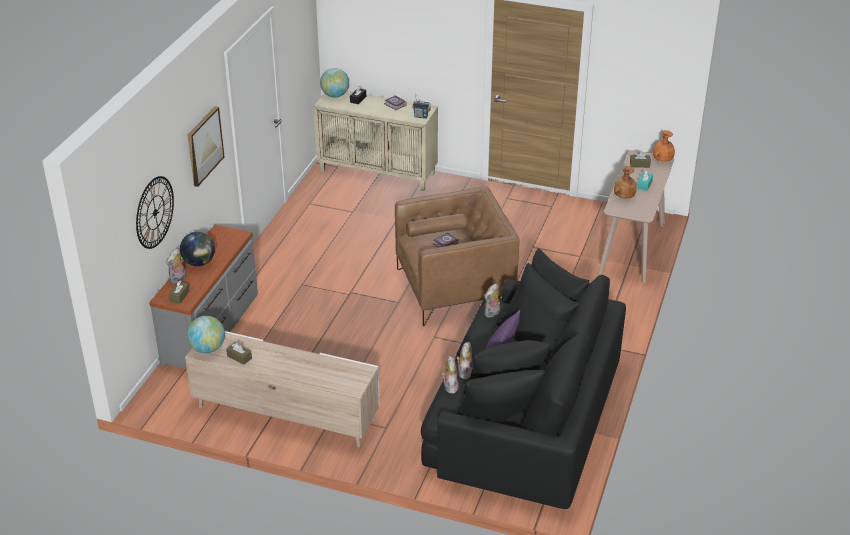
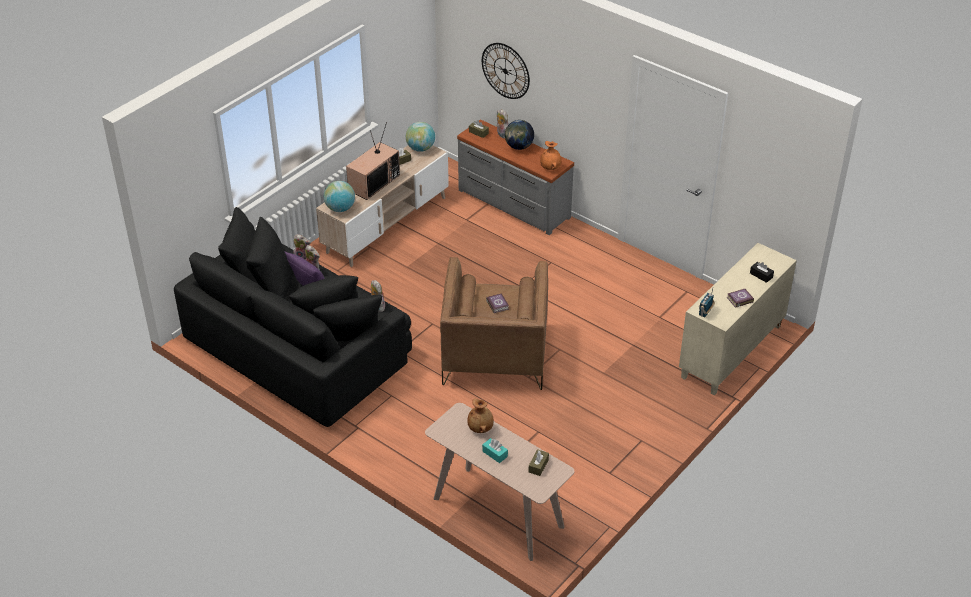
camera: 110 degrees right, 5 degrees up
(204, 145) = (580, 93): picture -> none
(290, 367) = (373, 182): none -> television
(335, 95) = (775, 261): globe -> globe (340, 208)
(662, 160) = (539, 490): orange vase -> orange vase (550, 167)

